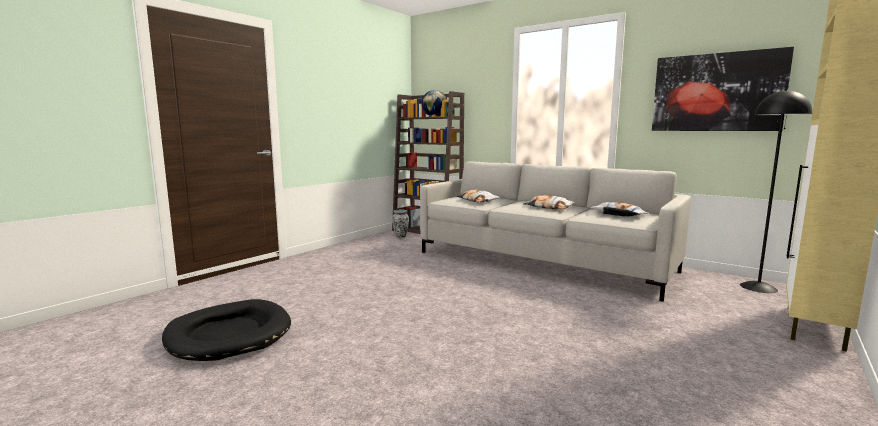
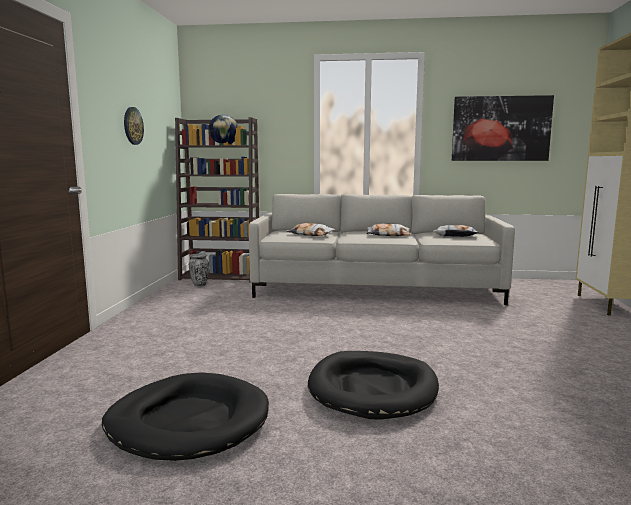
camera: 30 degrees left, 0 degrees up
(342, 102) = (132, 126): none -> wall clock
(384, 347) = (373, 388): none -> black dog bed
(758, 287) = (544, 284): black floor lamp -> none

